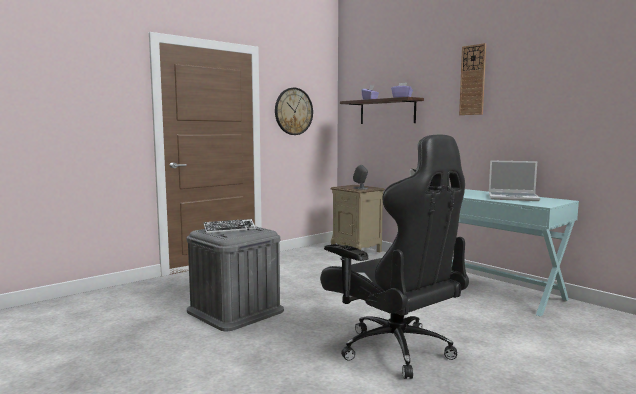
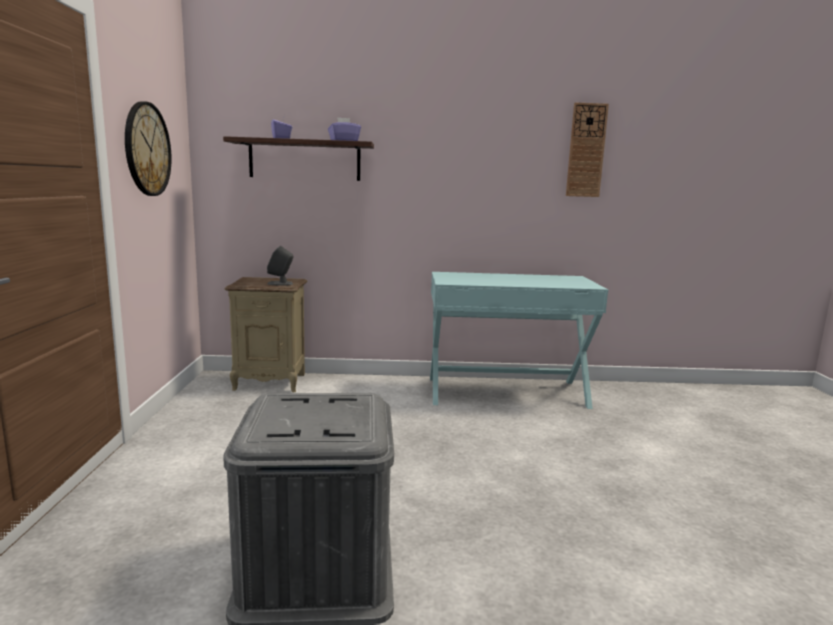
camera: 50 degrees left, 5 degrees up
(229, 229) = (307, 416): keyboard -> none
(390, 348) = (593, 513): black office chair -> none
(472, 80) = (452, 127): wall clock -> wall clock (586, 150)
(513, 198) = (535, 279): laptop -> none

